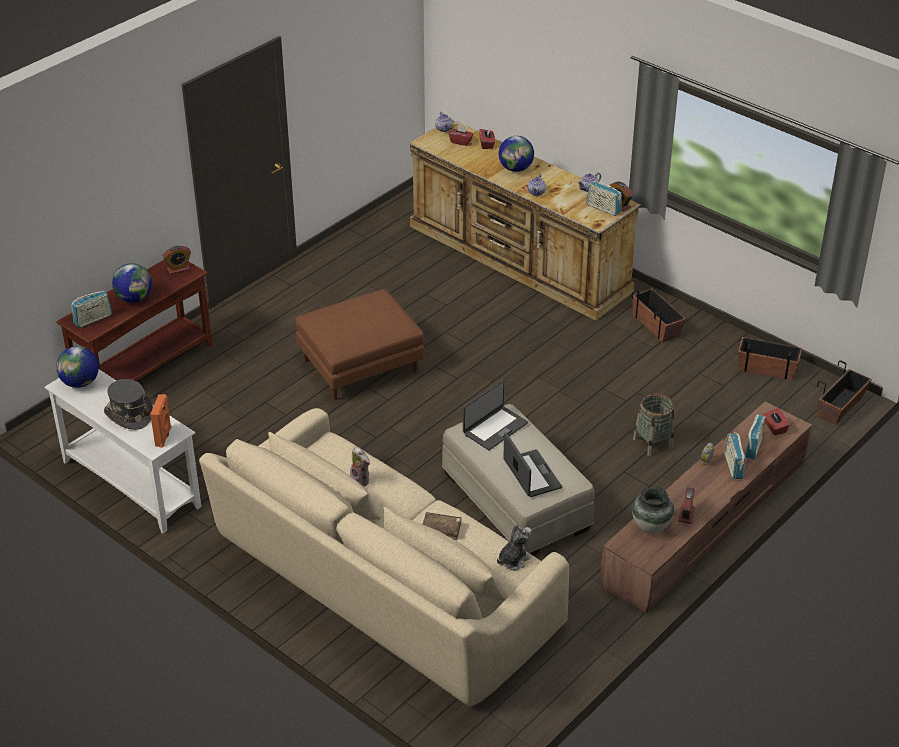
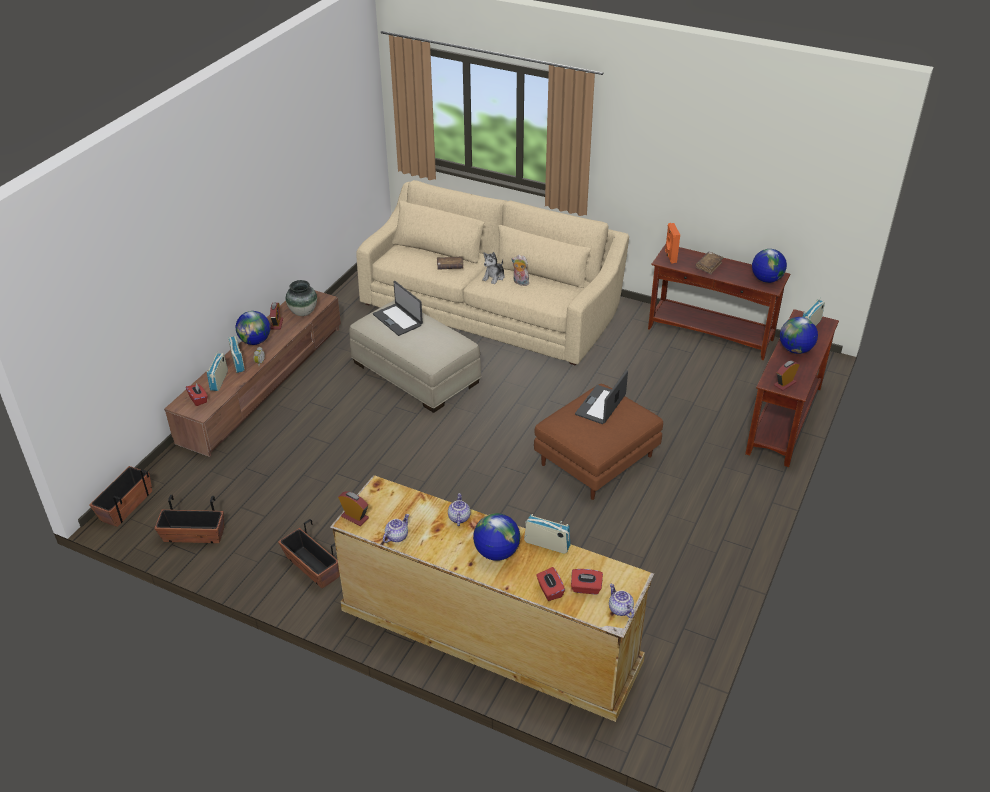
camera: 165 degrees right, 0 degrees up
(129, 414) = (708, 266): grey hat -> brown book
(130, 484) = (711, 334): white console table -> brown console table
(494, 428) = (437, 347): laptop -> laptop (601, 405)
(513, 560) = (395, 259): plush toy -> plush toy (494, 277)
(603, 208) = (373, 508): radio -> radio (547, 544)
(653, 443) = (308, 437): basket -> none
(713, 493) = (255, 341): none -> globe

